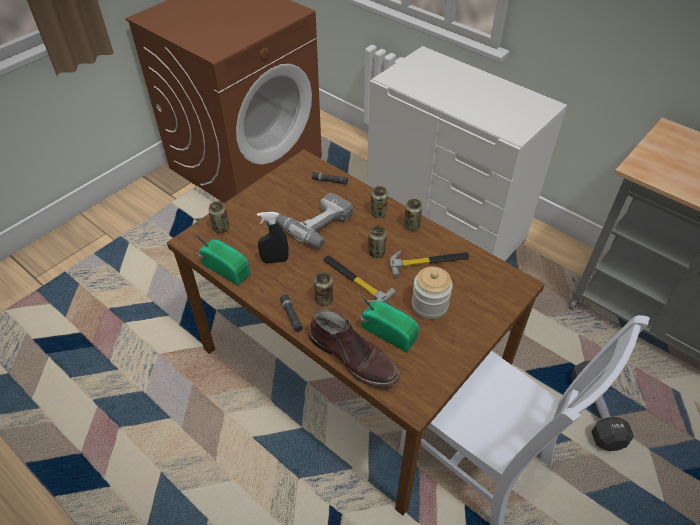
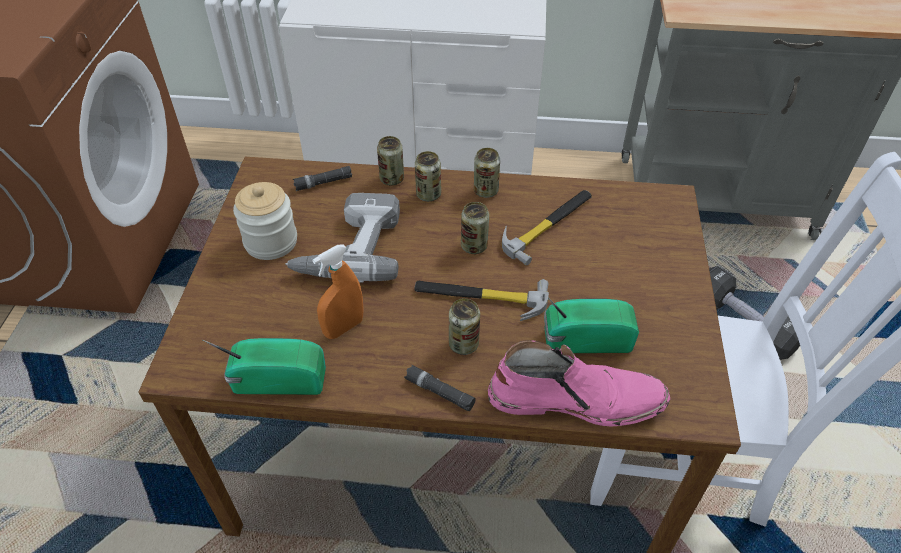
camera: 35 degrees left, 0 degrees up
(221, 228) = (216, 324): can -> can (392, 179)
(275, 260) = (344, 328): black spray bottle -> orange spray bottle
(354, 357) = (575, 398): brown boot -> pink boot
(429, 305) = (600, 278): jar -> jar (271, 242)

